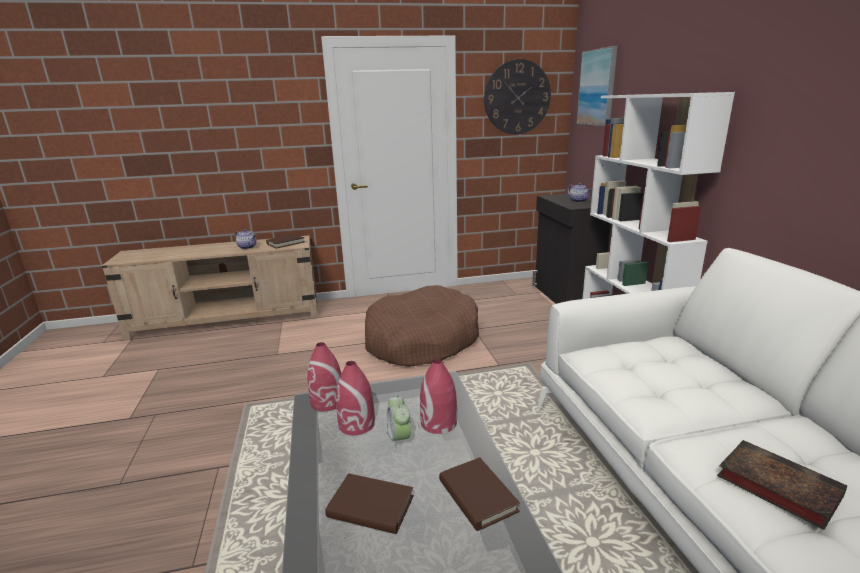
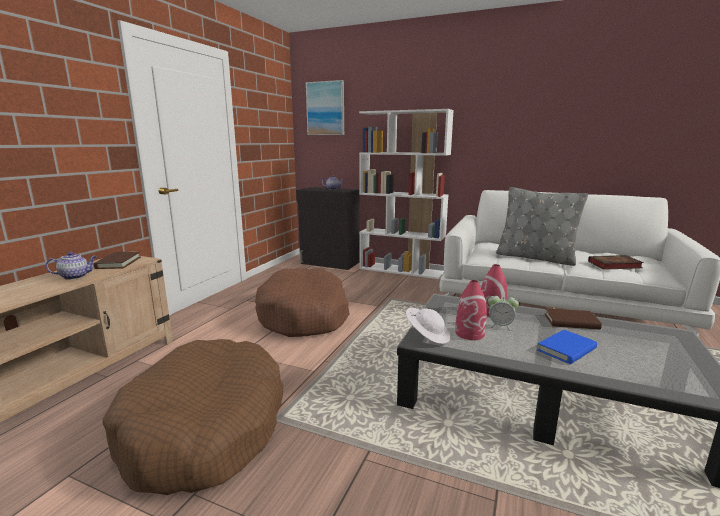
camera: 55 degrees left, 5 degrees down
(220, 384) = (205, 428): none -> brown dog bed
(328, 401) = (427, 336): red vase -> white hat
(370, 507) = (566, 349): brown book -> blue book
(517, 97) = (267, 112): wall clock -> none
(671, 395) = (535, 258): none -> grey pillow

